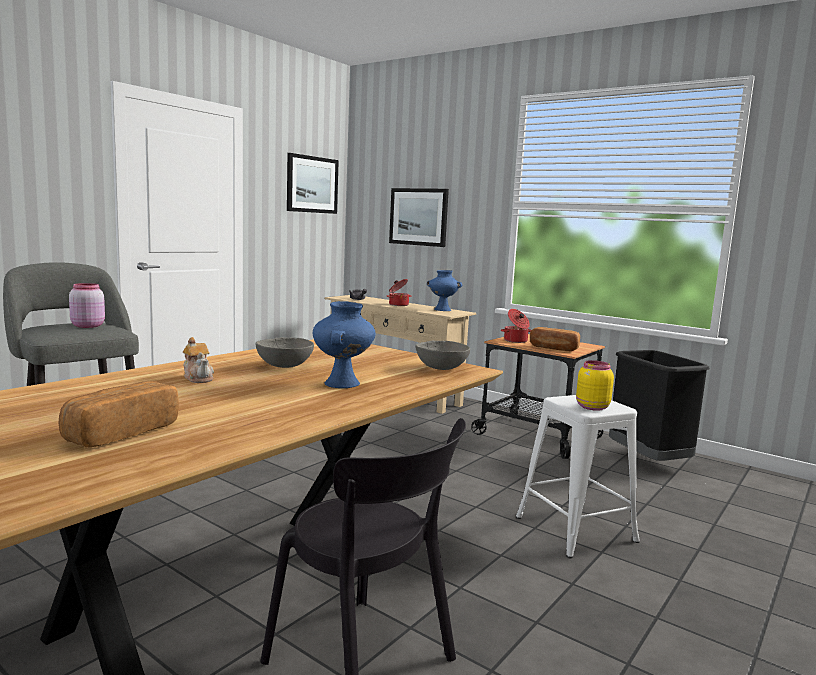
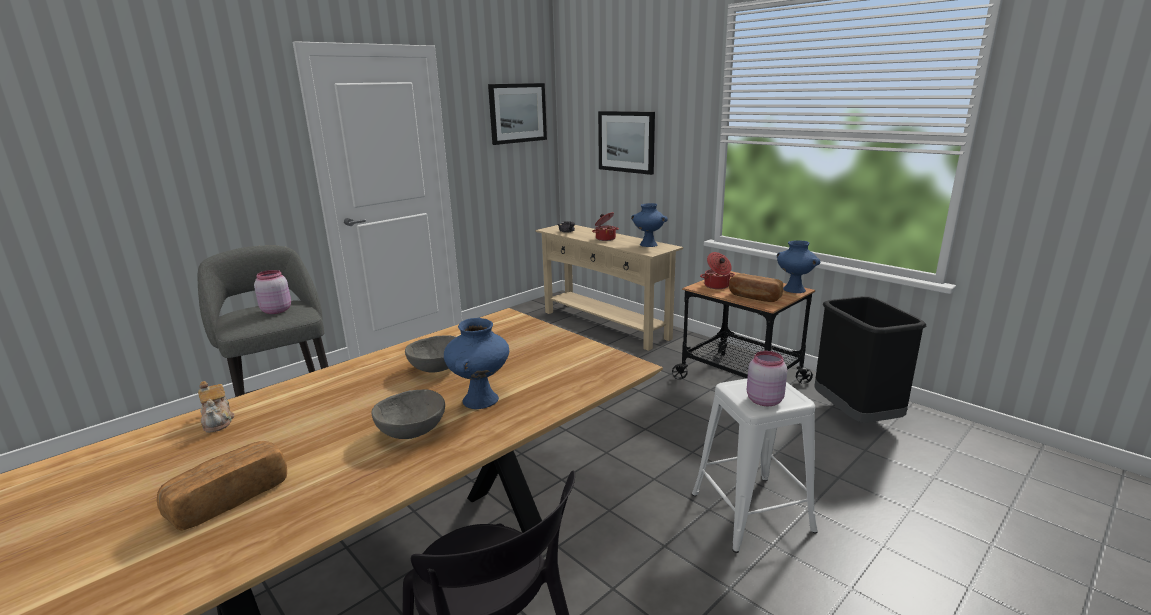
camera: 10 degrees right, 10 degrees up
(198, 378) = (344, 394): teapot -> teapot (218, 421)
(441, 368) = (596, 366): grey bowl -> grey bowl (411, 432)
(586, 345) = (793, 290): none -> blue vase
(591, 407) = (763, 400): yellow jar -> pink jar

